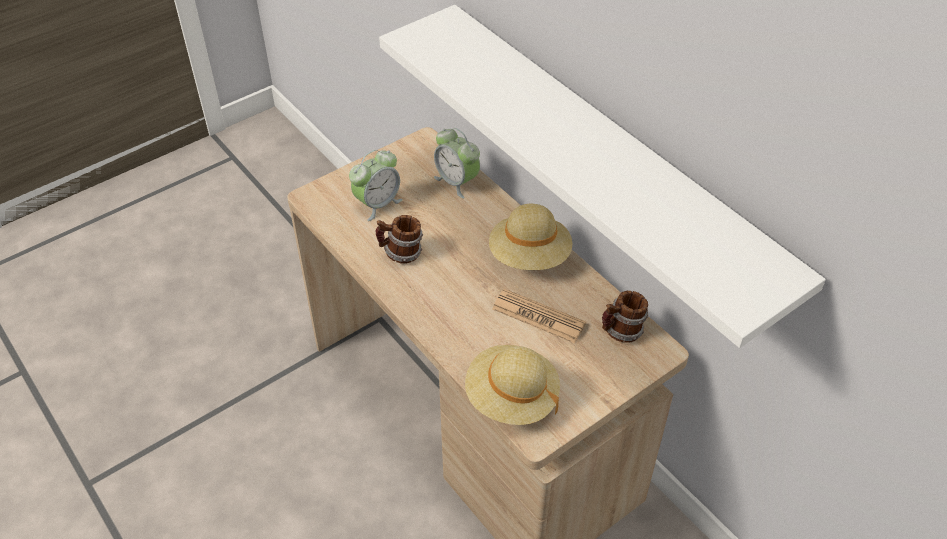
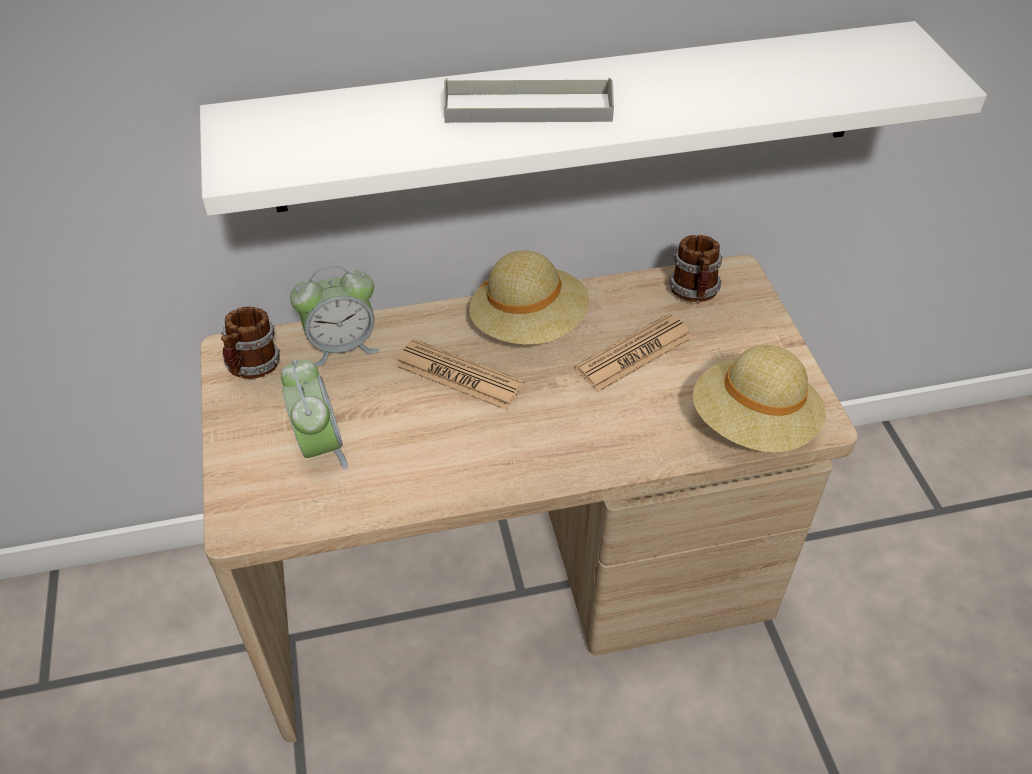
camera: 65 degrees left, 0 degrees up
(401, 254) = (439, 452): mug -> mug (253, 368)
(465, 240) = (458, 375): none -> newspaper
(542, 117) = (528, 107): none -> grey tray

